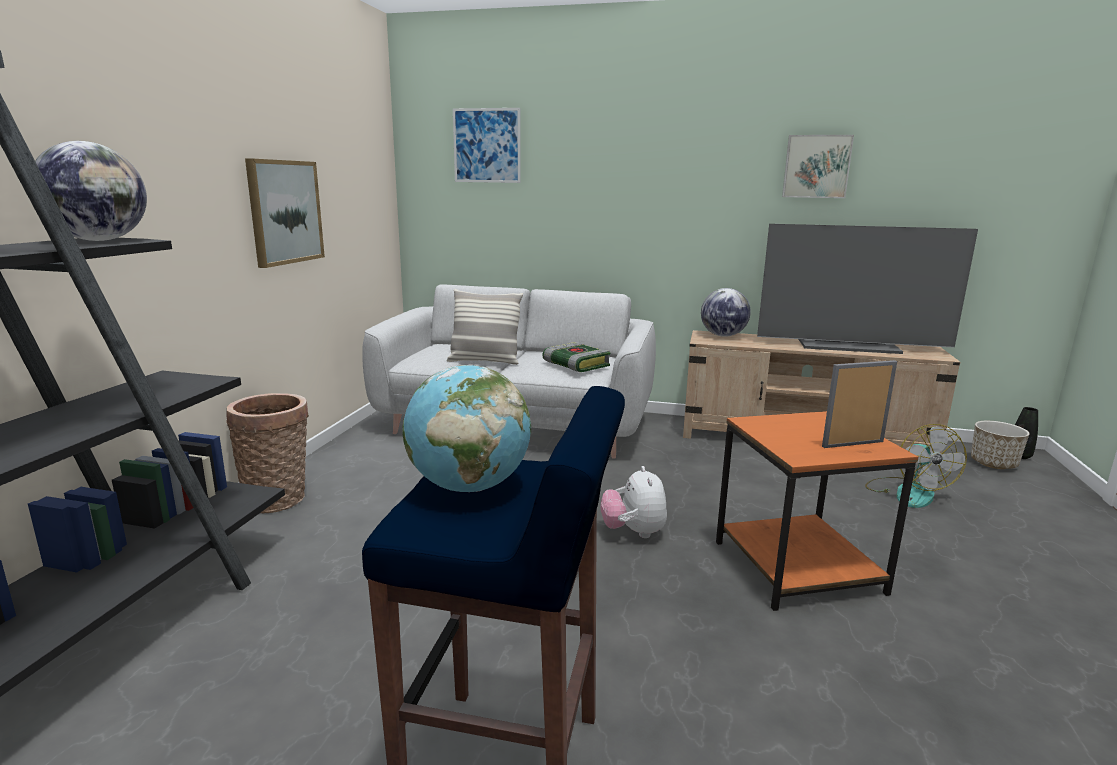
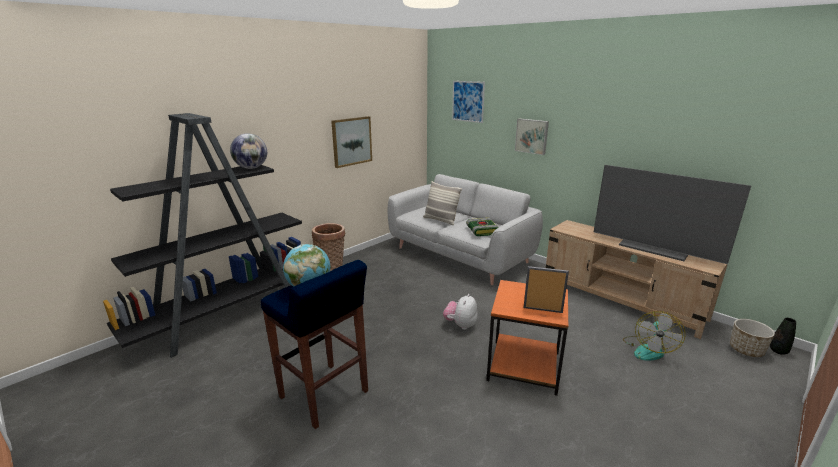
camera: 30 degrees right, 5 degrees up
(723, 335) = (579, 227): globe -> none
(816, 166) = (651, 128): picture -> picture (532, 136)

